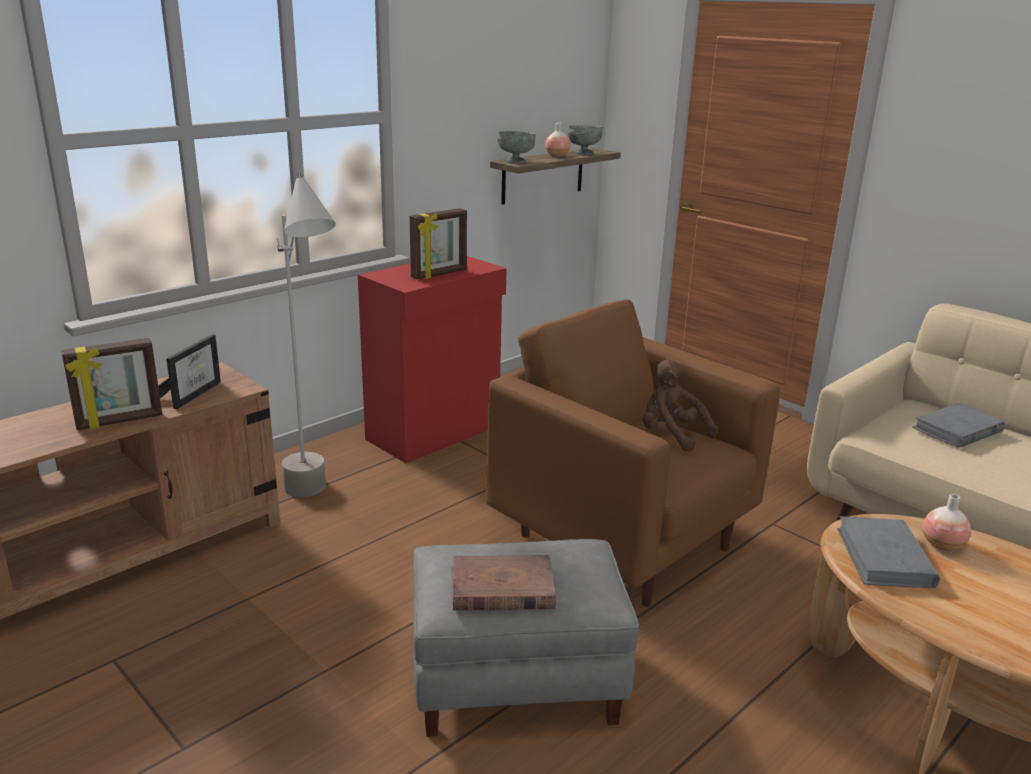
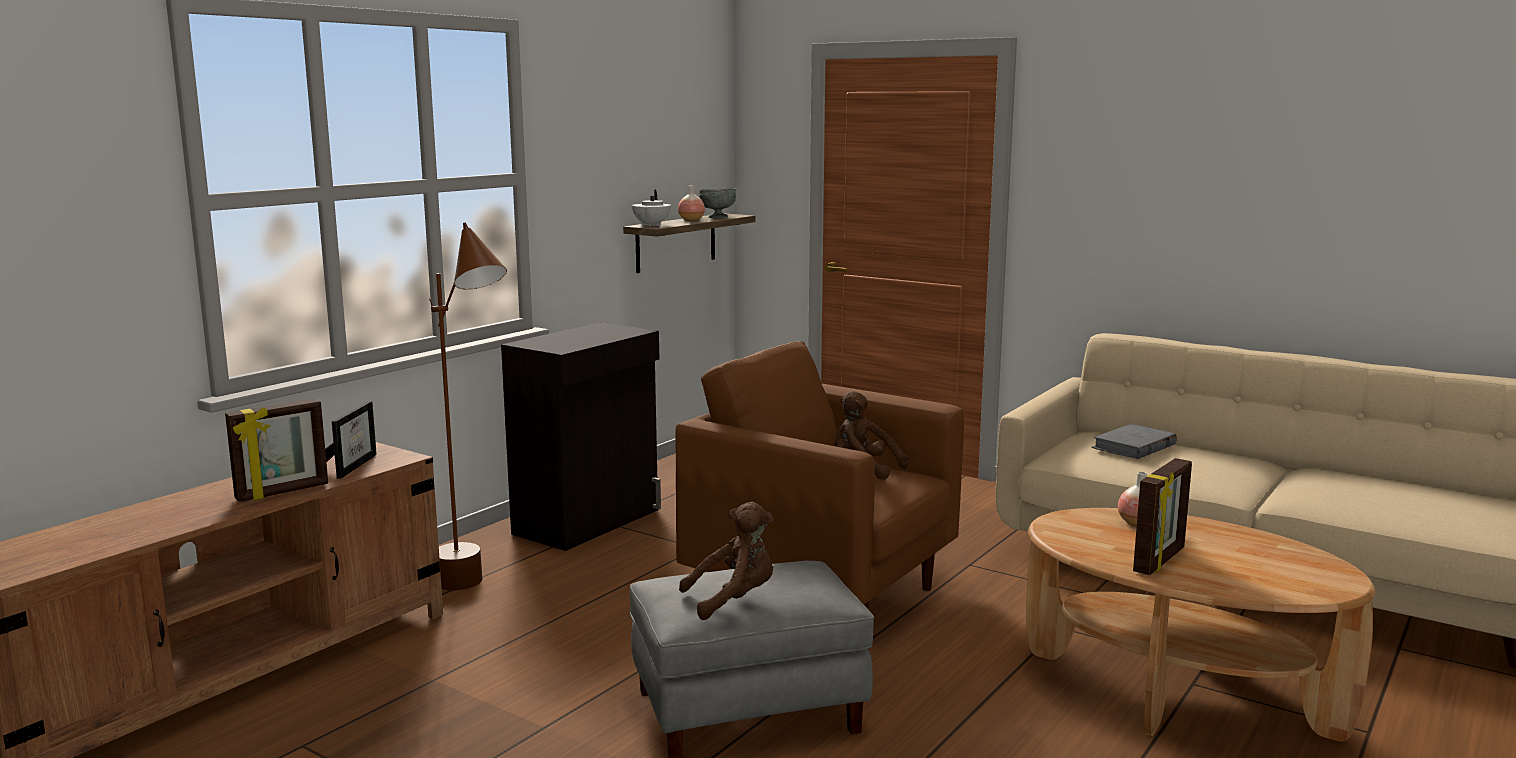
camera: 10 degrees left, 10 degrees down
(316, 502) = (477, 593): grey floor lamp -> brown floor lamp
(435, 433) = (589, 522): red cabinet -> black cabinet
(439, 274) = (590, 339): picture frame -> picture frame (1160, 561)
(501, 589) = (733, 600): brown book -> brown plush toy
(515, 161) = (651, 225): grey bowl -> white teapot
(884, 557) = (1089, 536): grey book -> none

